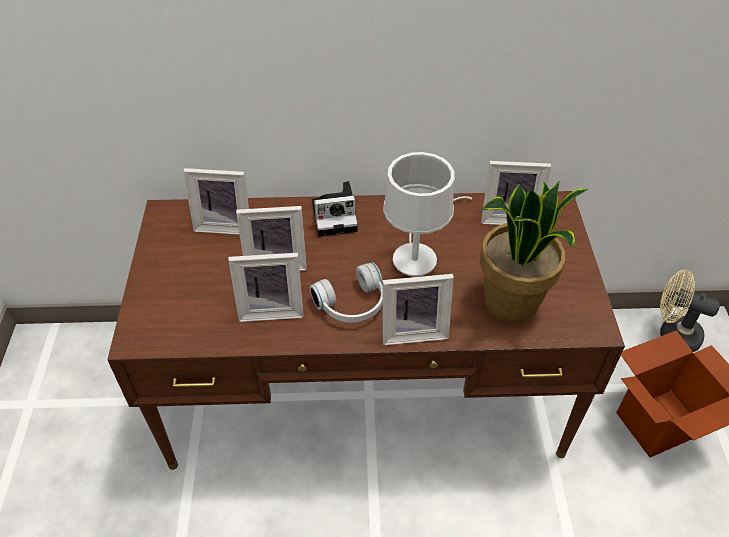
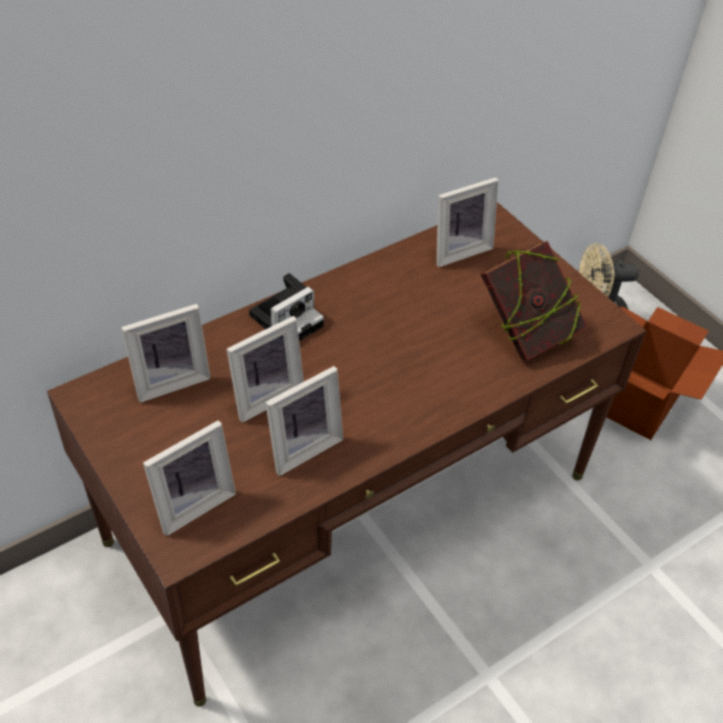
camera: 35 degrees left, 0 degrees up
(353, 305) = (382, 403): white headphones -> none
(413, 330) = (460, 401): picture frame -> picture frame (191, 502)
(418, 254) = (403, 324): white table lamp -> none
(511, 302) = (525, 333): potted plant -> book

